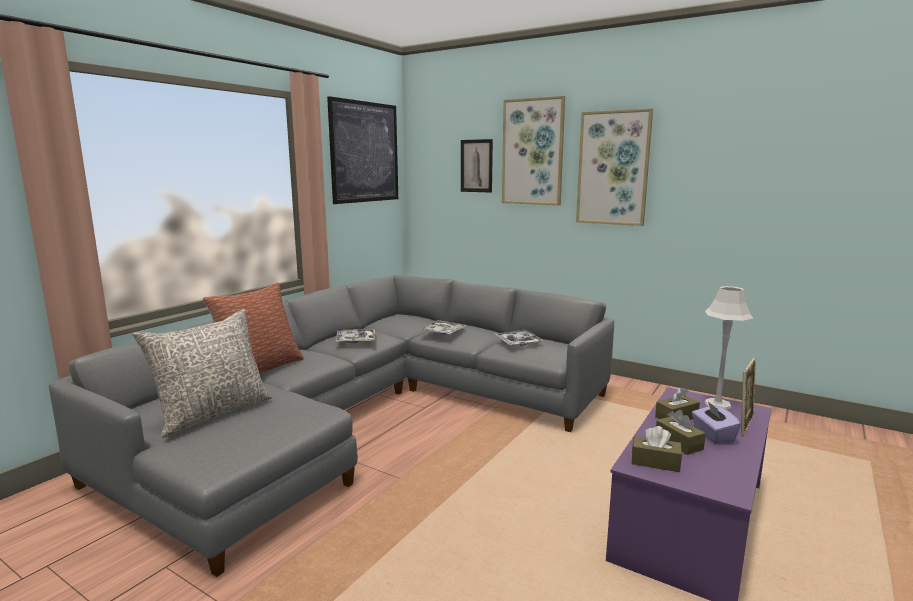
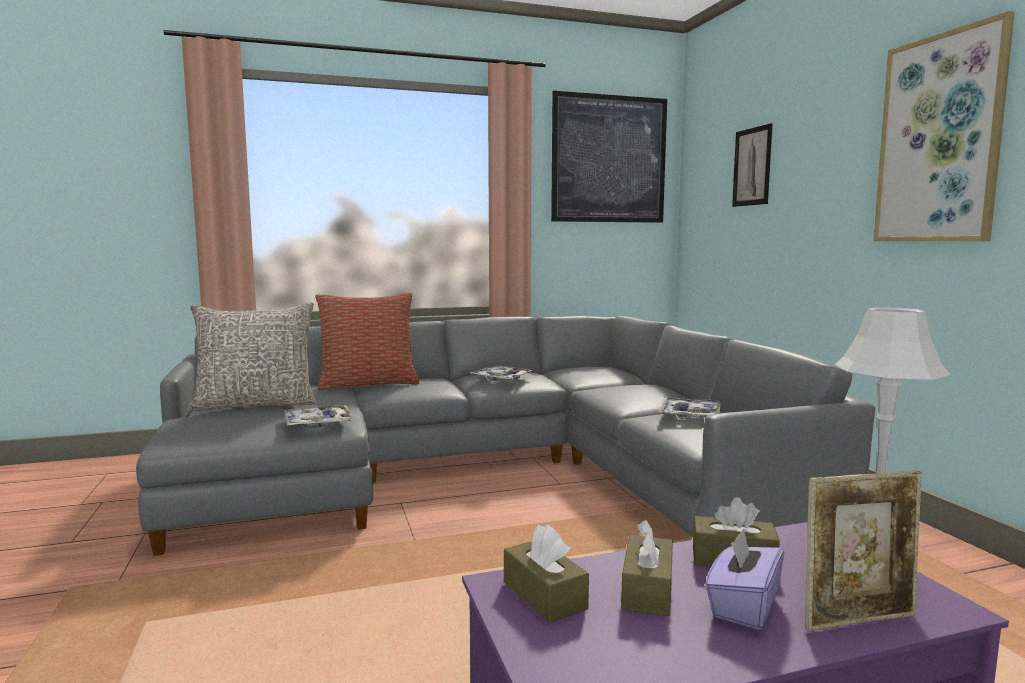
camera: 40 degrees right, 5 degrees down
(443, 332) = (613, 387): tray -> tray (318, 423)
(533, 152) = (821, 133): picture -> none

